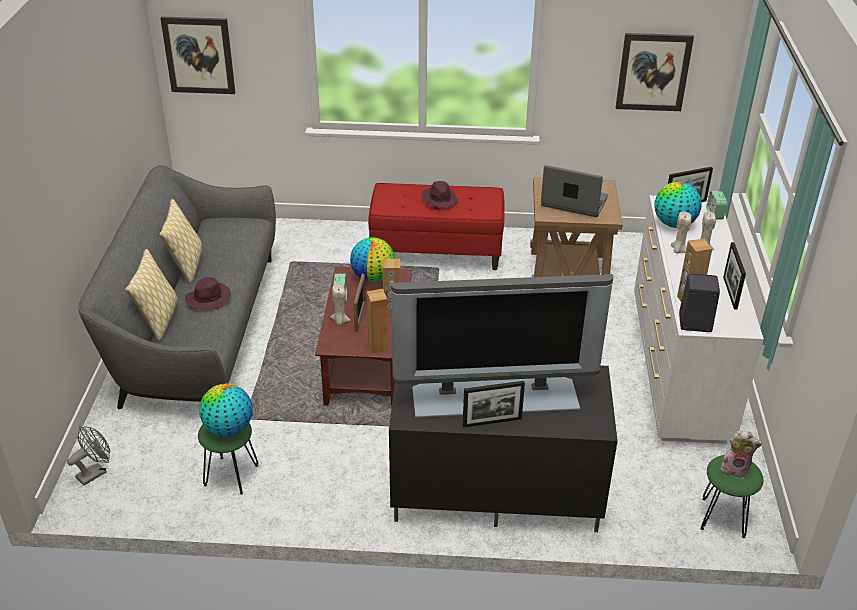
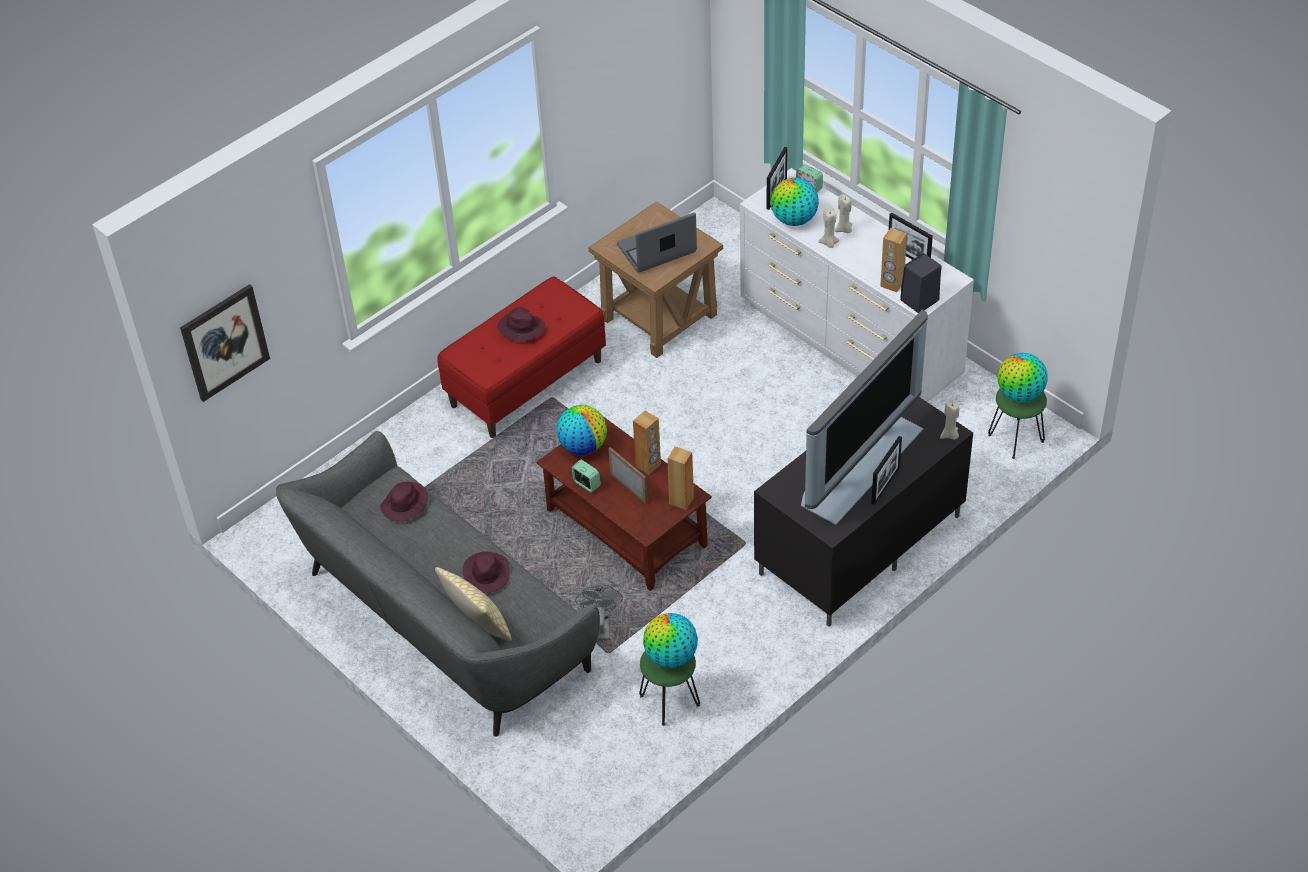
camera: 45 degrees left, 10 degrees up
(95, 472) = (567, 792): grey fan -> grey fan (600, 626)
(186, 266) = (413, 564): pillow -> none
(233, 236) = (405, 505): none -> purple hat
(340, 321) = (620, 505): beige candle -> beige candle (950, 435)
(653, 72) = (645, 77): picture -> none
(735, 469) = (1020, 394): plush toy -> globe

